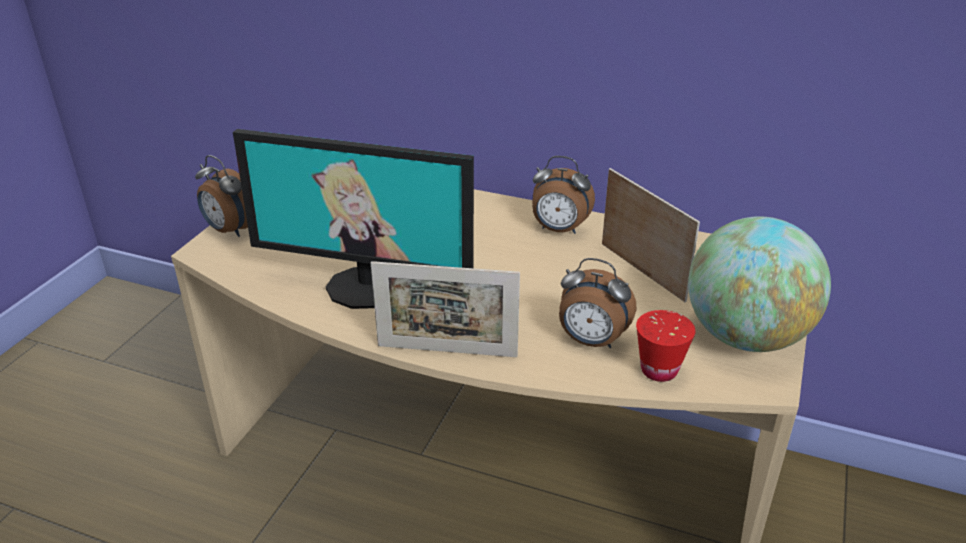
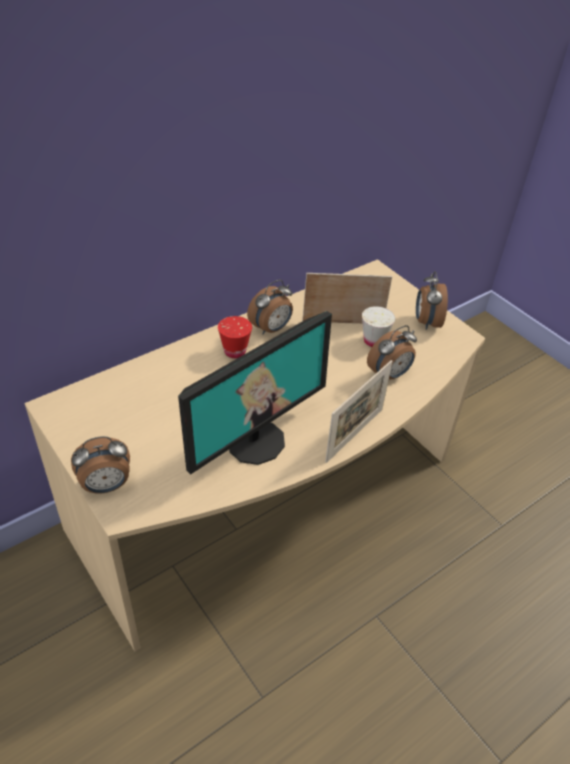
camera: 60 degrees left, 10 degrees up
(640, 307) = (374, 341): none -> white cup
(659, 370) = (430, 364): red cup -> red cup (235, 351)
(746, 337) = (426, 322): globe -> alarm clock

